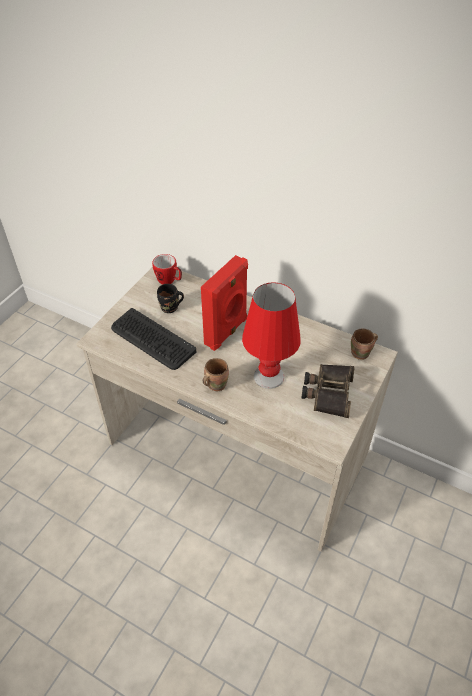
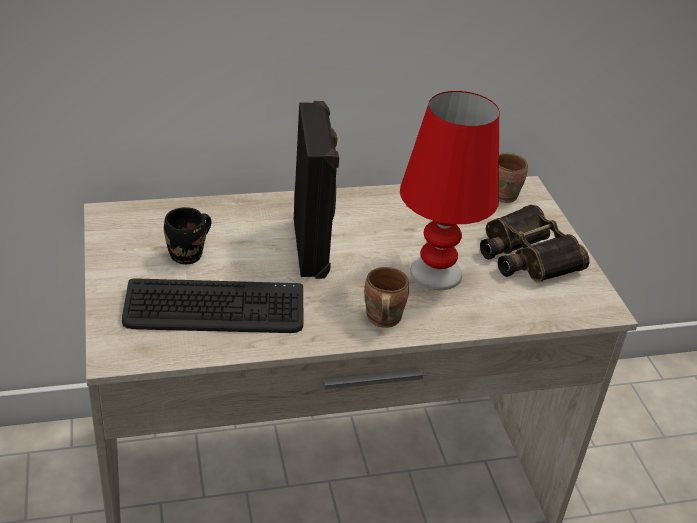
camera: 45 degrees left, 10 degrees down
(169, 280) = (139, 220): mug -> none
(227, 332) = (312, 247): red speaker -> black speaker

